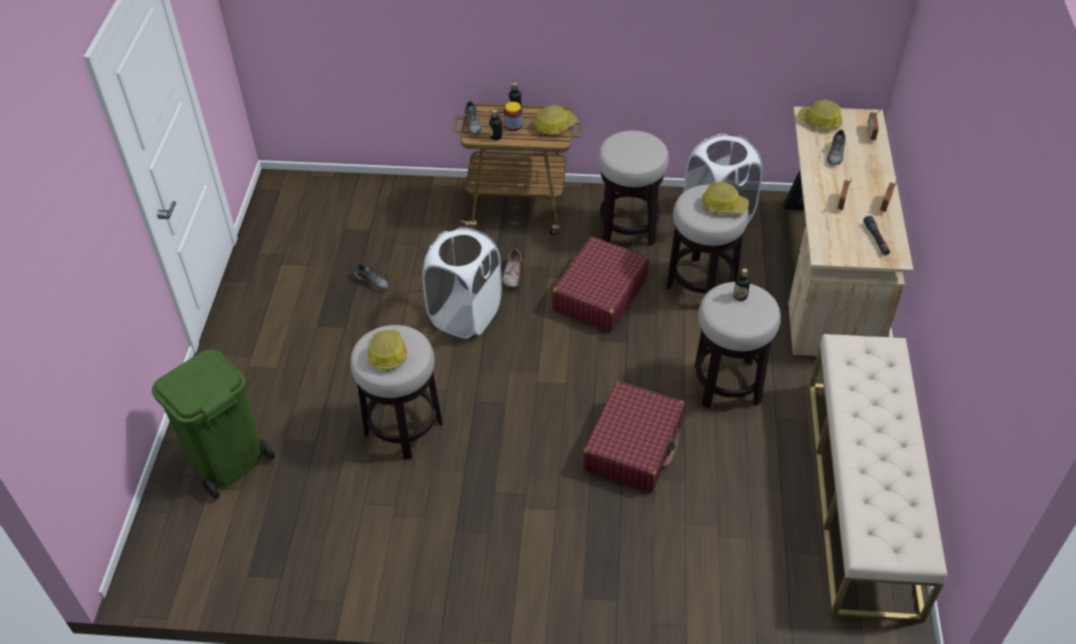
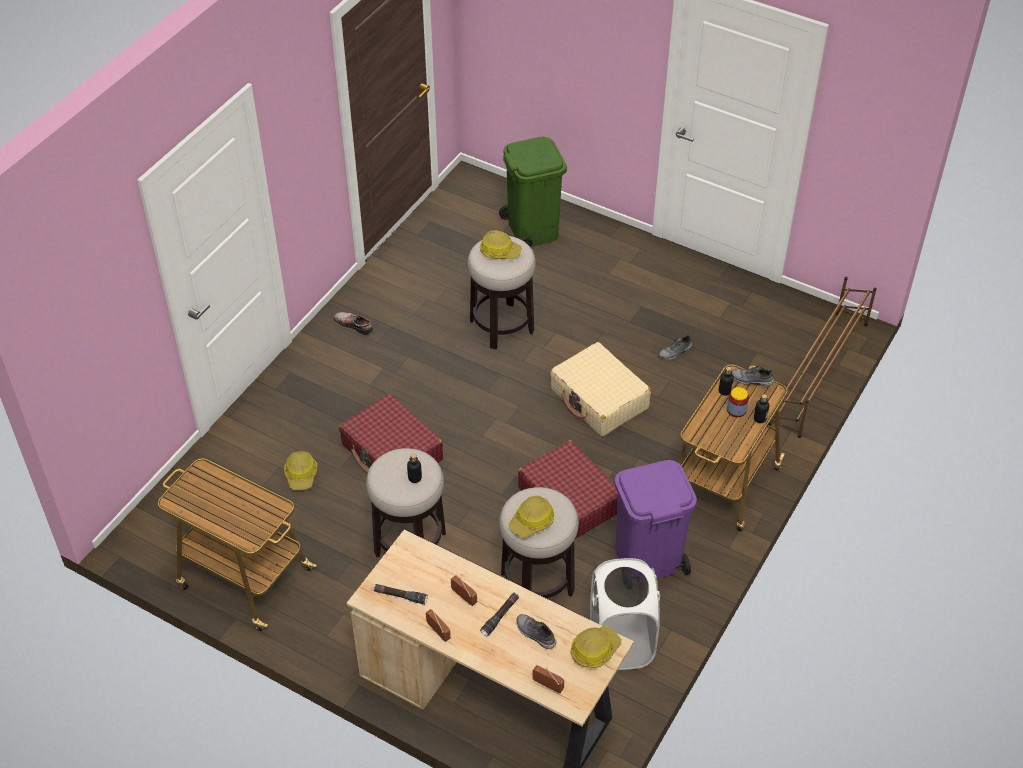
camera: 115 degrees right, 0 degrees up
(351, 185) = (818, 373): none -> brown shoe rack
(465, 315) = (599, 399): white laundry basket -> beige suitcase
(512, 274) = (631, 447): shoe -> shoe (354, 324)
(555, 126) = (719, 440): hard hat -> hard hat (301, 475)
(629, 227) = (647, 560): stool -> purple trash can
(839, 177) = (500, 616): none -> black flashlight
(862, 494) = (243, 577): beige bench -> cart

